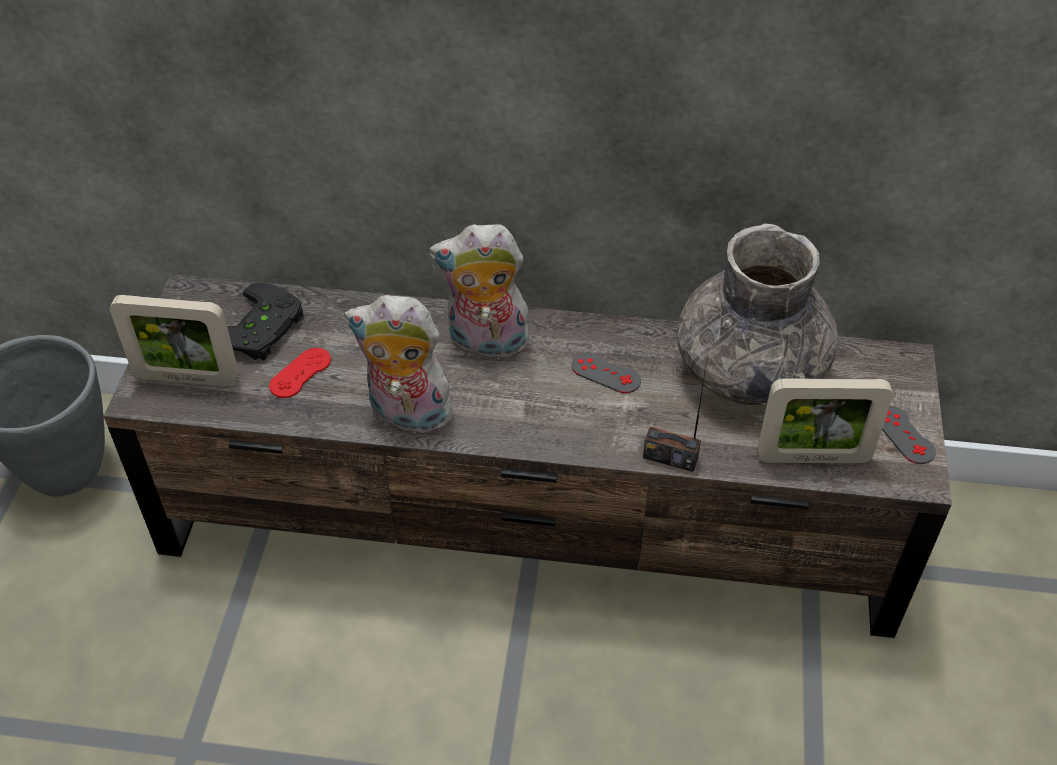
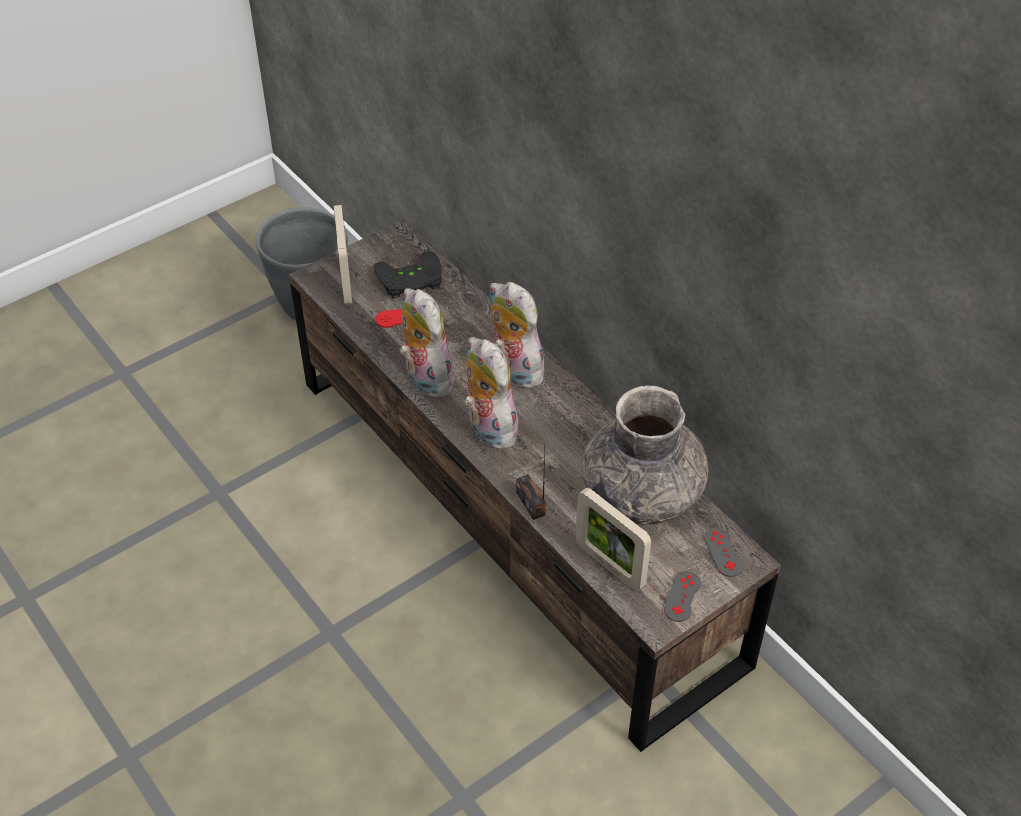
camera: 45 degrees right, 0 degrees up
(187, 378) = (346, 282): picture frame -> picture frame turned 150 degrees counterclockwise
(535, 417) = (488, 428): none -> plush toy
(606, 373) = (557, 434): grey game controller -> grey game controller (723, 552)

